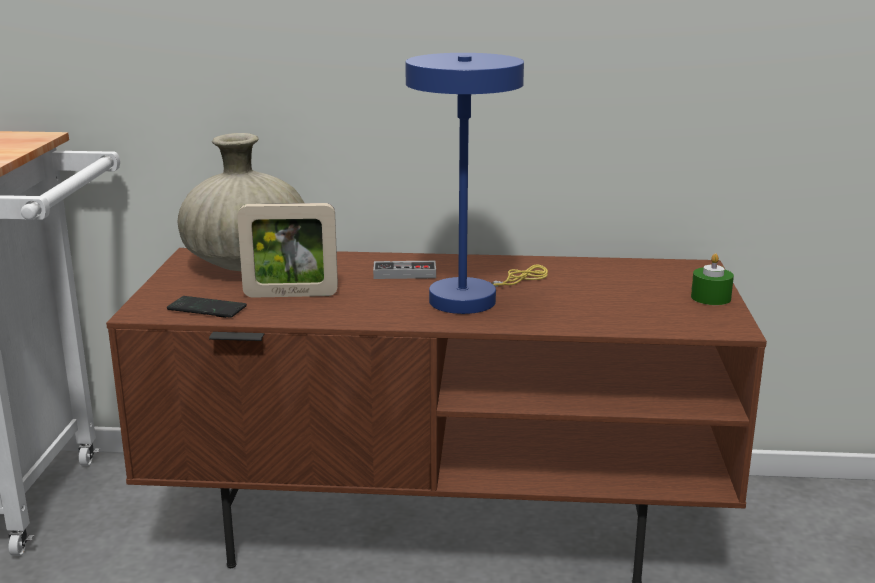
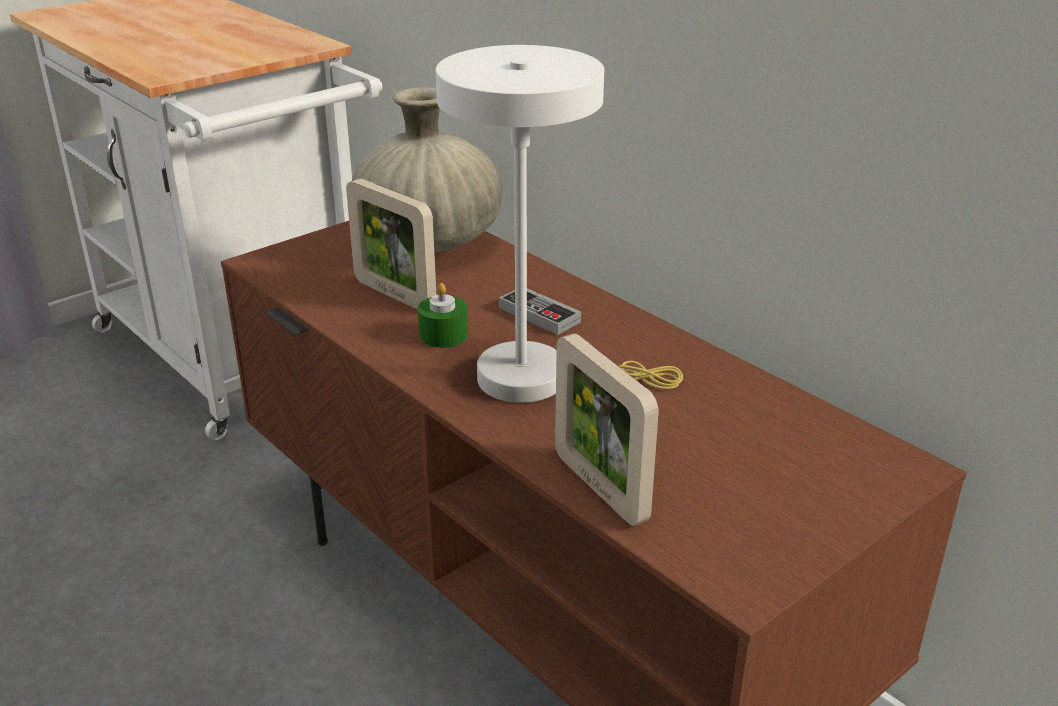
camera: 45 degrees right, 10 degrees up
(207, 309) = (305, 280): phone -> none
(471, 297) = (539, 378): blue table lamp -> white table lamp
(602, 323) = (600, 488): none -> picture frame
(710, 298) = (816, 525): green candle -> green candle (443, 335)

